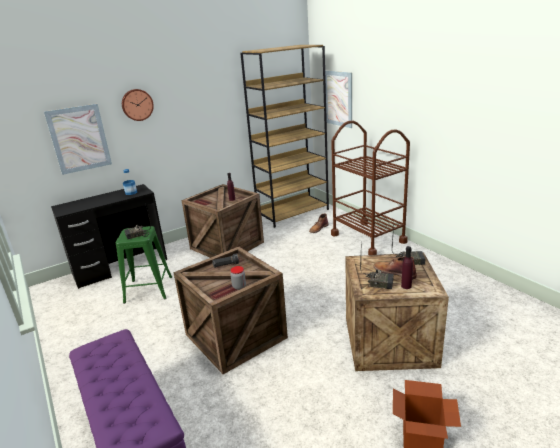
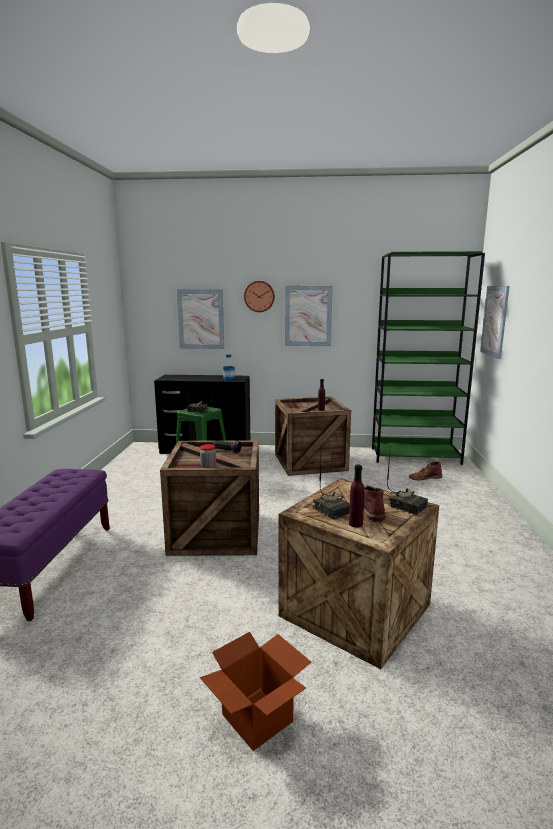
camera: 35 degrees right, 10 degrees down
(186, 116) = (308, 316): none -> picture
(293, 213) = (415, 456): brown bookcase -> green bookcase
(368, 238) = (474, 505): brown cart -> none

